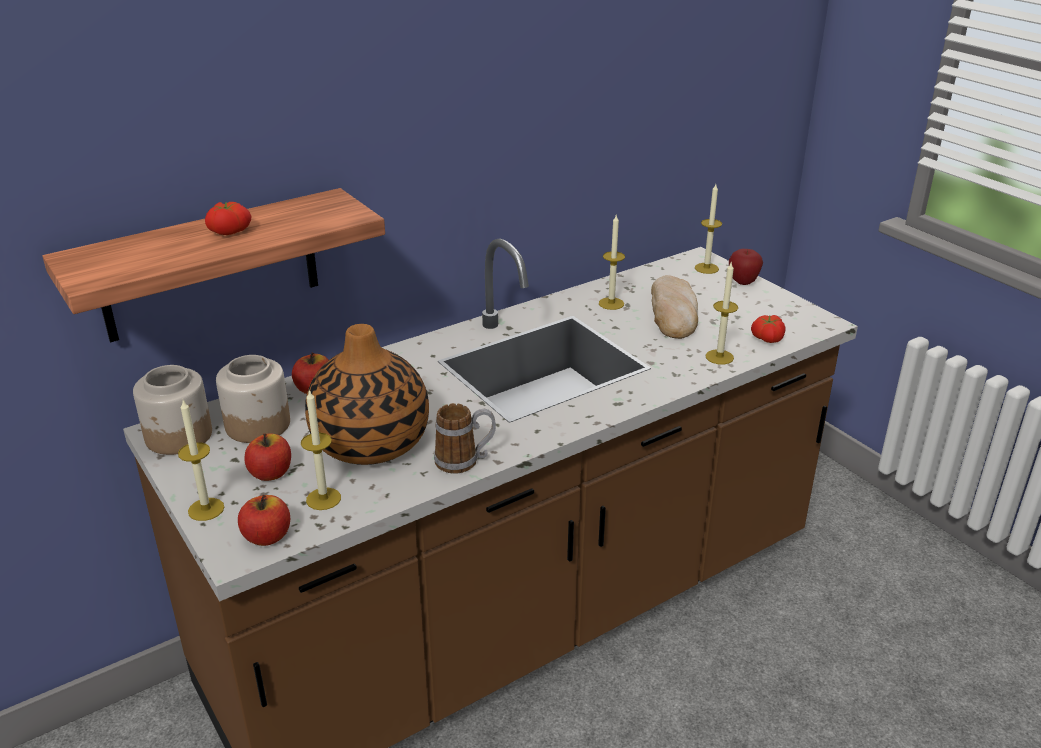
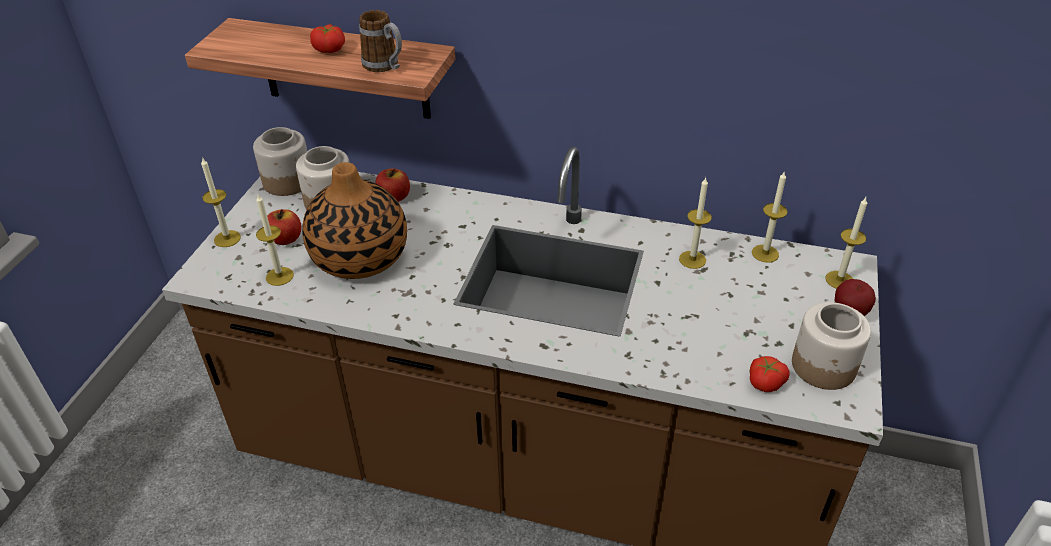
camera: 50 degrees right, 10 degrees up
(267, 537) = (222, 278): apple -> none
(465, 461) = (382, 311): mug -> mug (385, 66)
(674, 312) = (730, 301): bread -> none
(719, 357) = (691, 367): candle -> candle (765, 253)
(778, 313) = (824, 367): none -> jar

